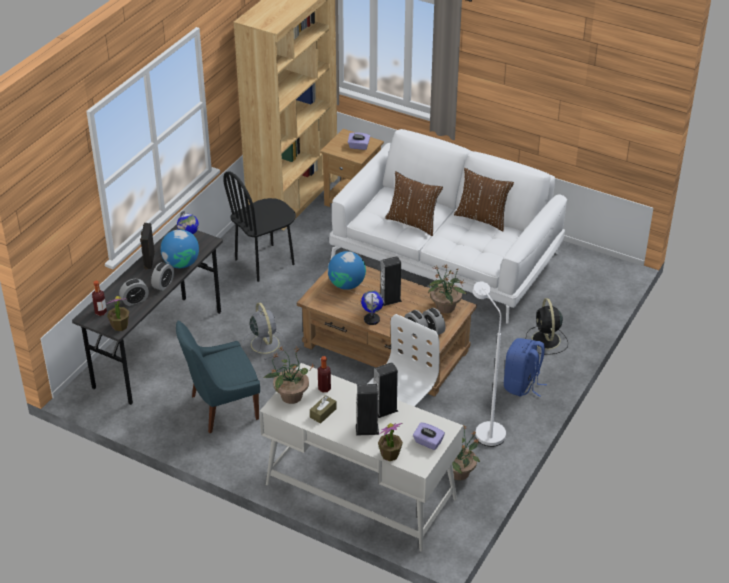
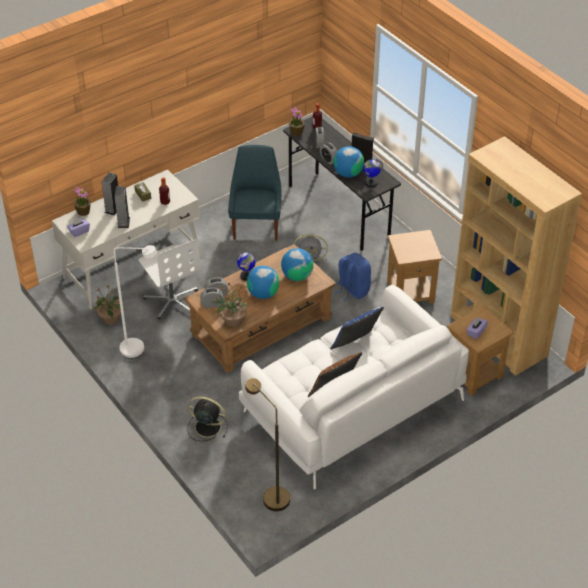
camera: 115 degrees right, 5 degrees up
(265, 262) = (411, 291): black chair -> brown side table
(290, 396) = (169, 185): potted plant -> none
(390, 299) = (263, 293): speaker -> globe
(413, 222) = (356, 343): brown pillow -> blue pillow
(522, 385) = (168, 389): blue backpack -> blue backpack (352, 290)
(586, 275) = (271, 495): none -> brown floor lamp

